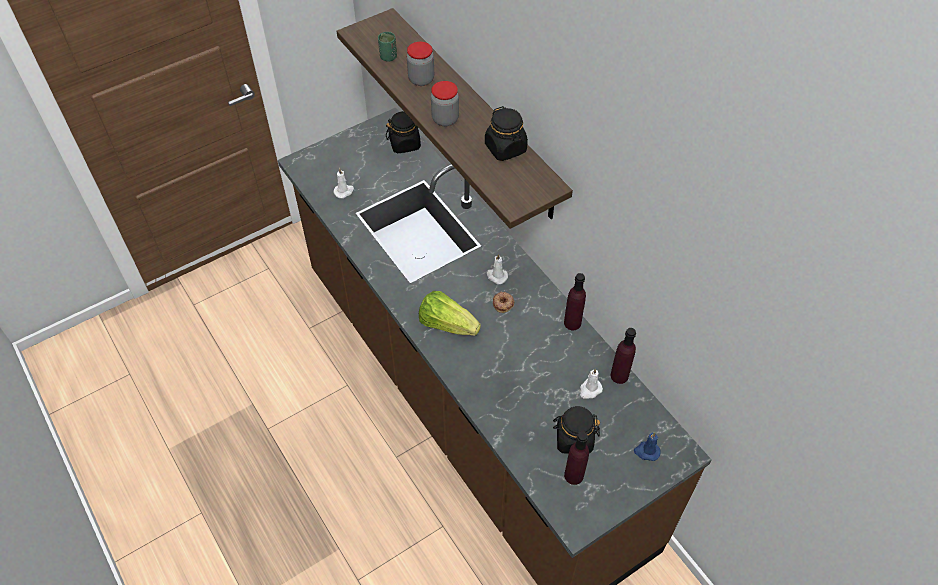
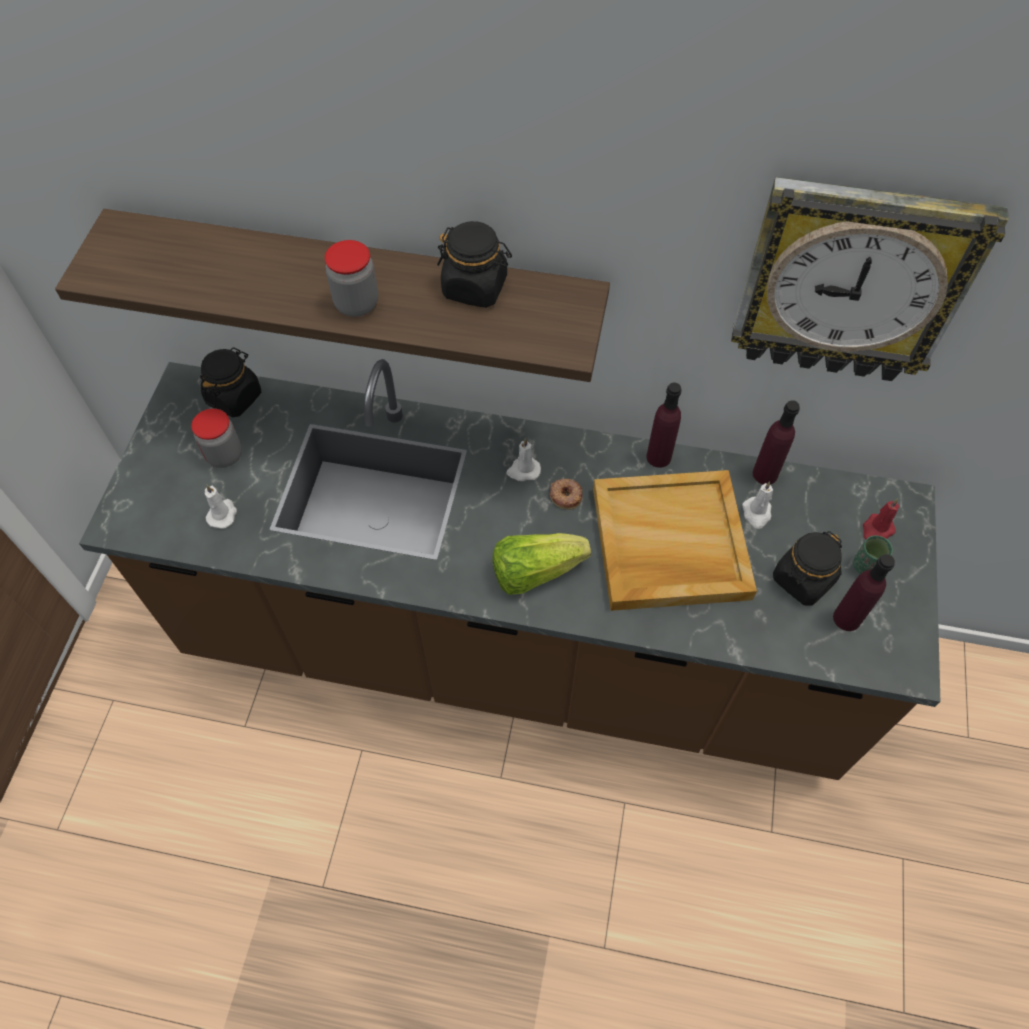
camera: 45 degrees left, 5 degrees up
(388, 57) = (179, 276): green cup -> green cup (865, 566)
(421, 79) = (261, 275): jar -> jar (224, 455)
(526, 366) = (668, 544): none -> beige tray
(646, 451) = (876, 530): blue candle -> red candle
(675, 269) = (851, 283): none -> wall clock

